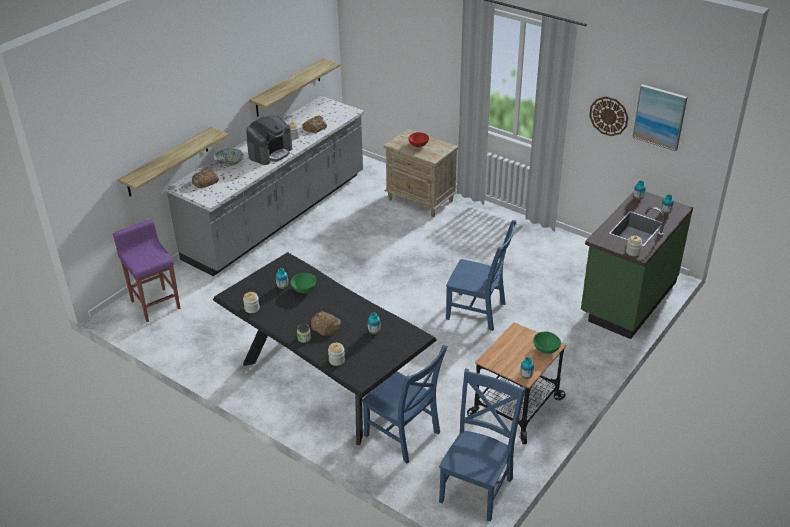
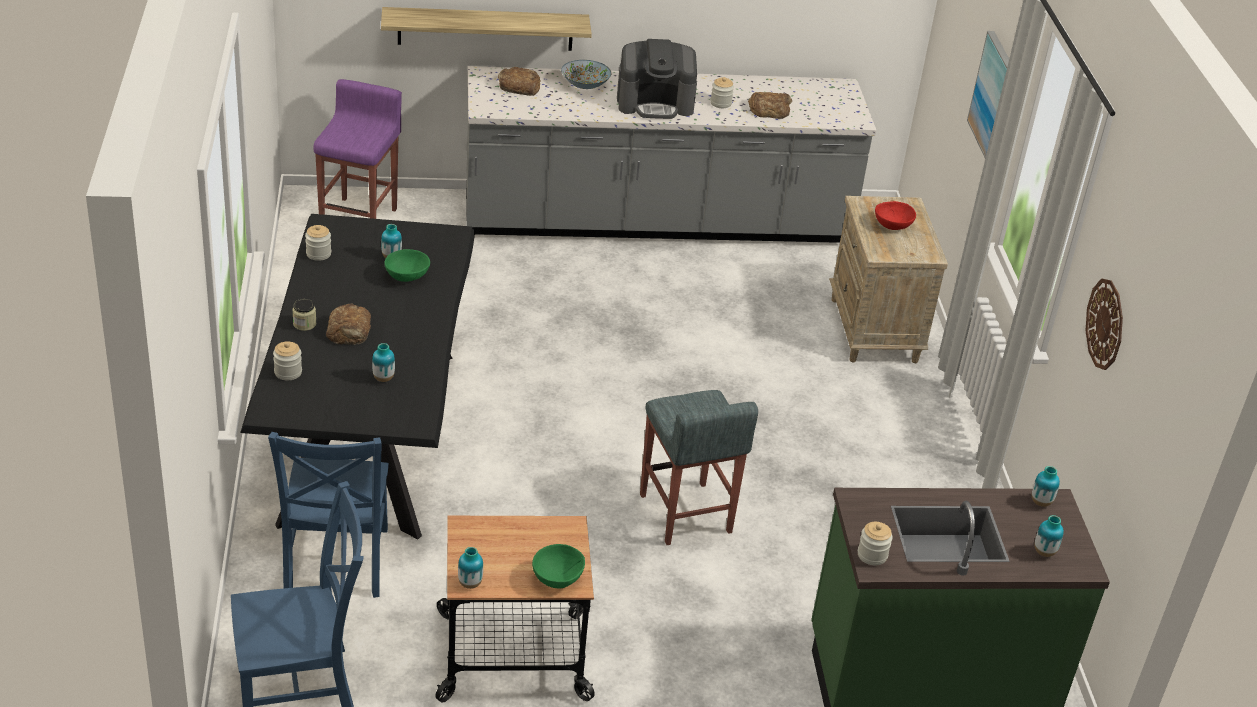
camera: 45 degrees right, 0 degrees up
(288, 88) = (782, 30): shelf -> none
(478, 312) = (685, 514): blue chair -> grey stool
(659, 117) = (1150, 367): picture -> picture (993, 96)

